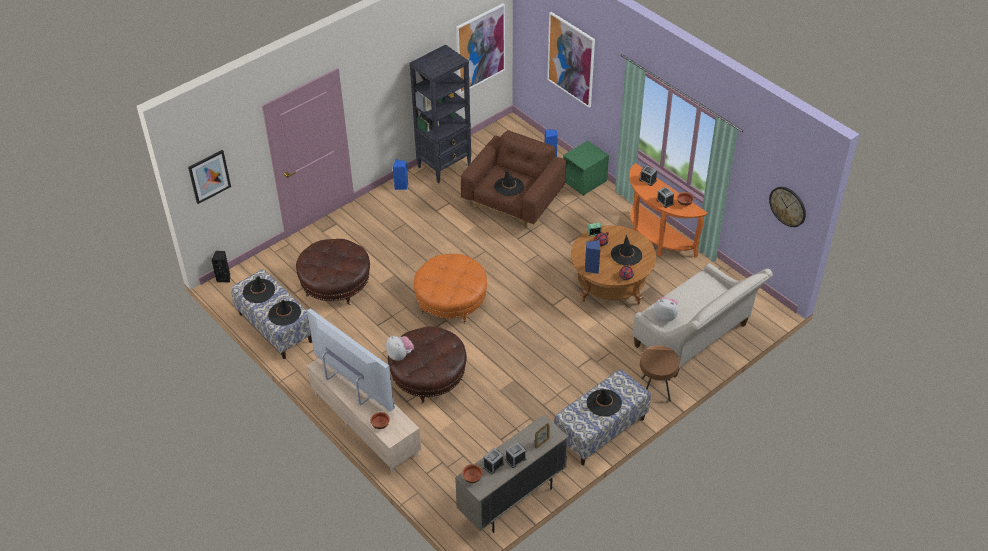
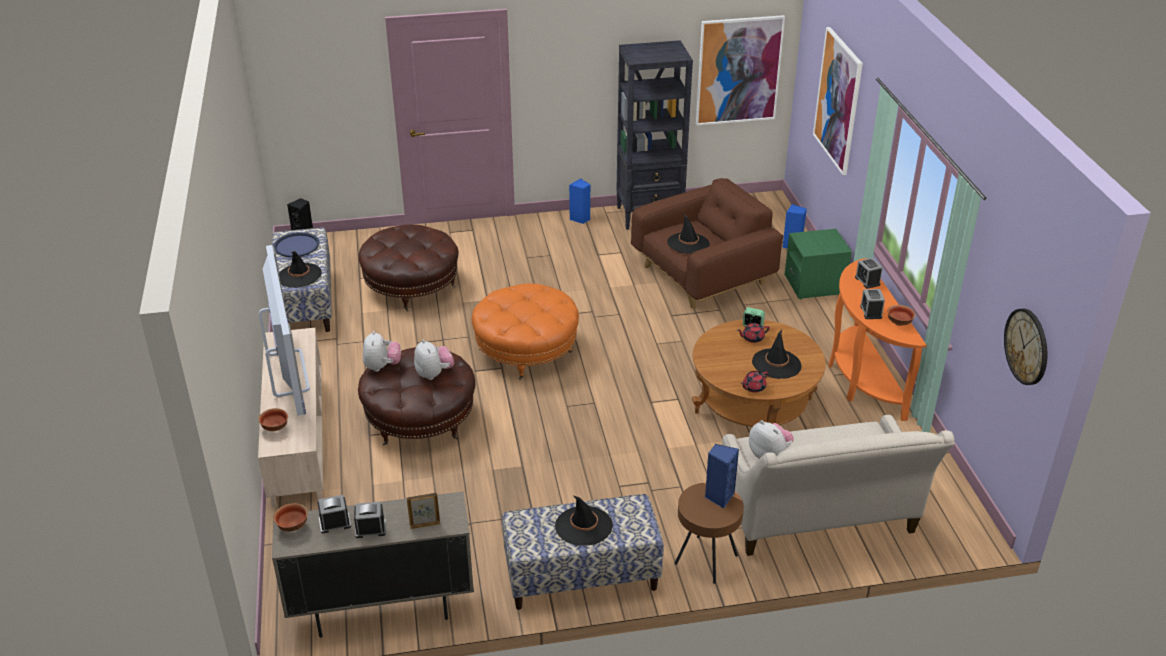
camera: 30 degrees right, 10 degrees down
(209, 176) = (298, 87): picture -> none
(258, 291) = (296, 245): black hat -> blue tray
(437, 346) = (434, 374): none -> plush toy
(591, 268) = (713, 362): blue speaker -> blue speaker (719, 497)

